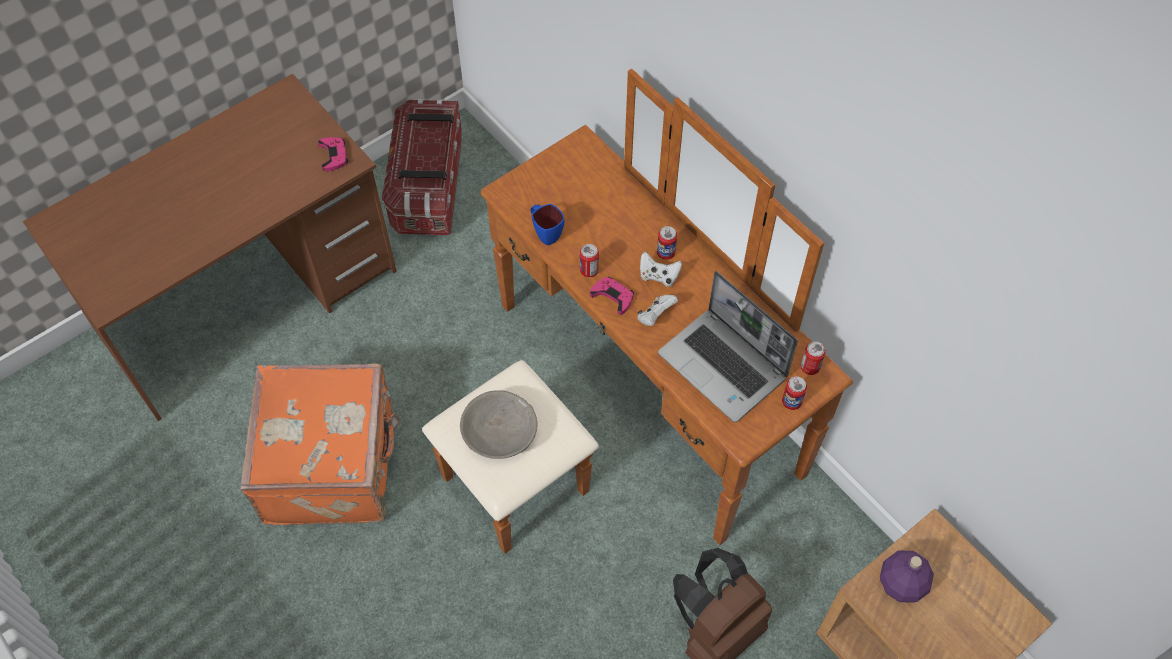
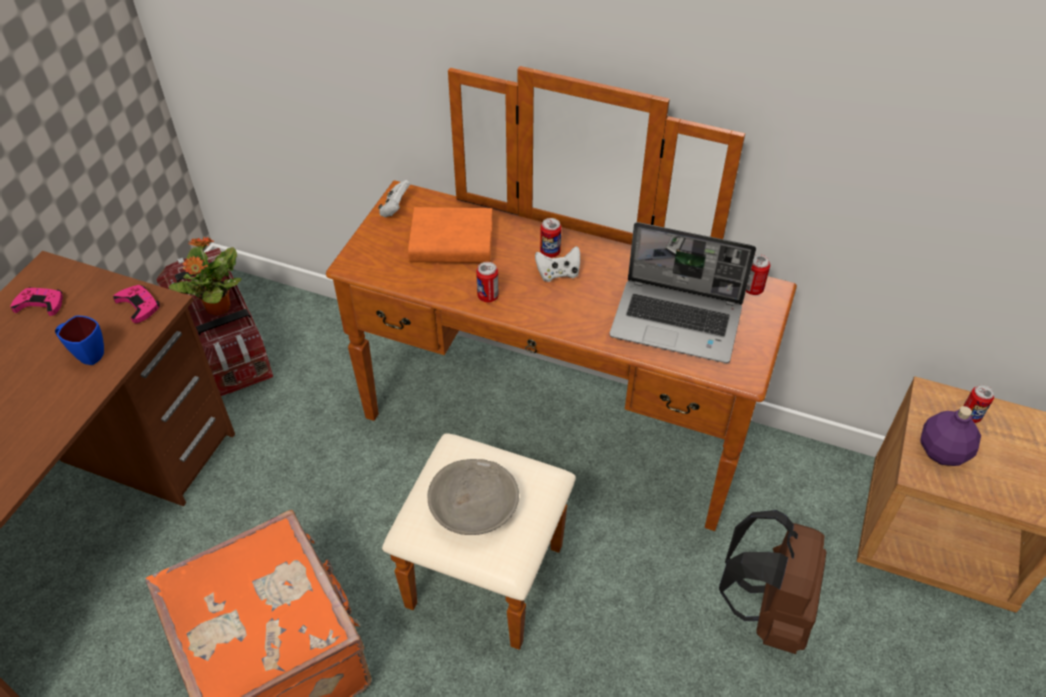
camera: 30 degrees left, 10 degrees down
(426, 159) = (218, 308): none -> potted plant
(545, 233) = (420, 283): blue mug -> blue mug (86, 355)
(593, 207) = (452, 243): none -> orange book
(613, 296) = (528, 308): pink game controller -> pink game controller (40, 304)
(655, 316) = (581, 308): white game controller -> white game controller (395, 209)
(791, 402) = (761, 324): can -> can (970, 416)

